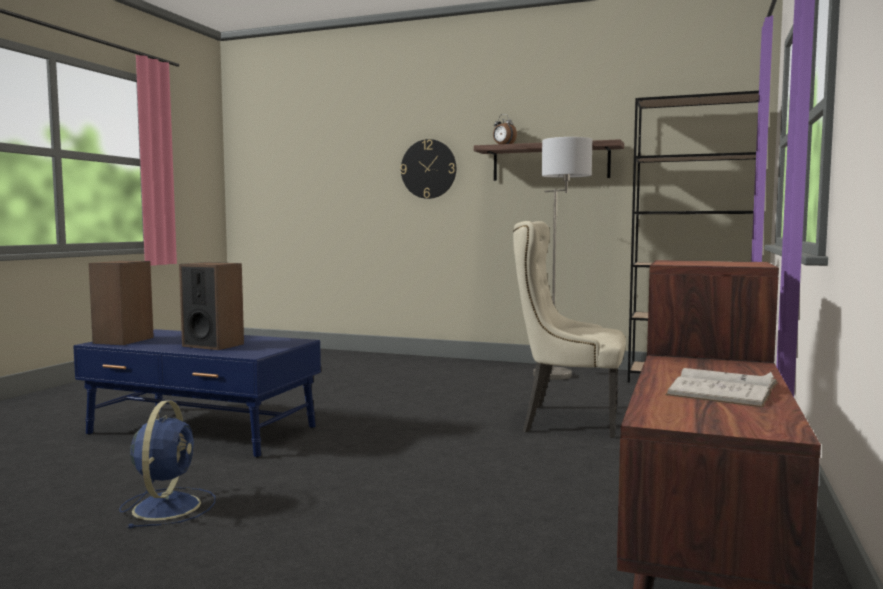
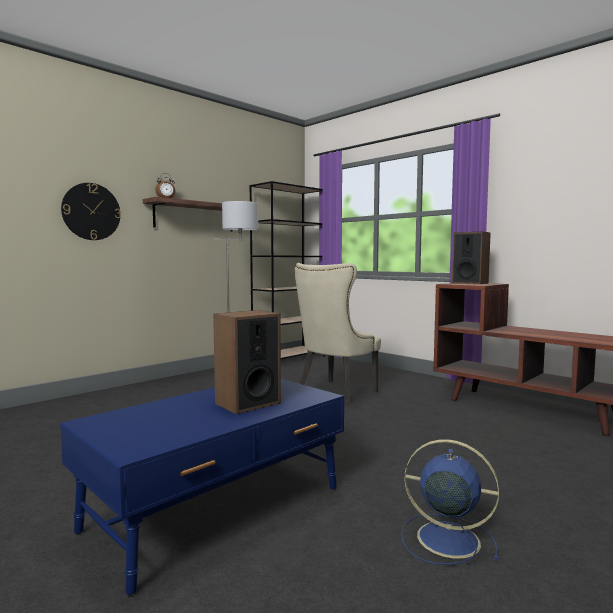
camera: 65 degrees left, 0 degrees up
(124, 340) = (140, 437): speaker -> speaker (470, 283)
(723, 389) = (567, 335): white book -> none

